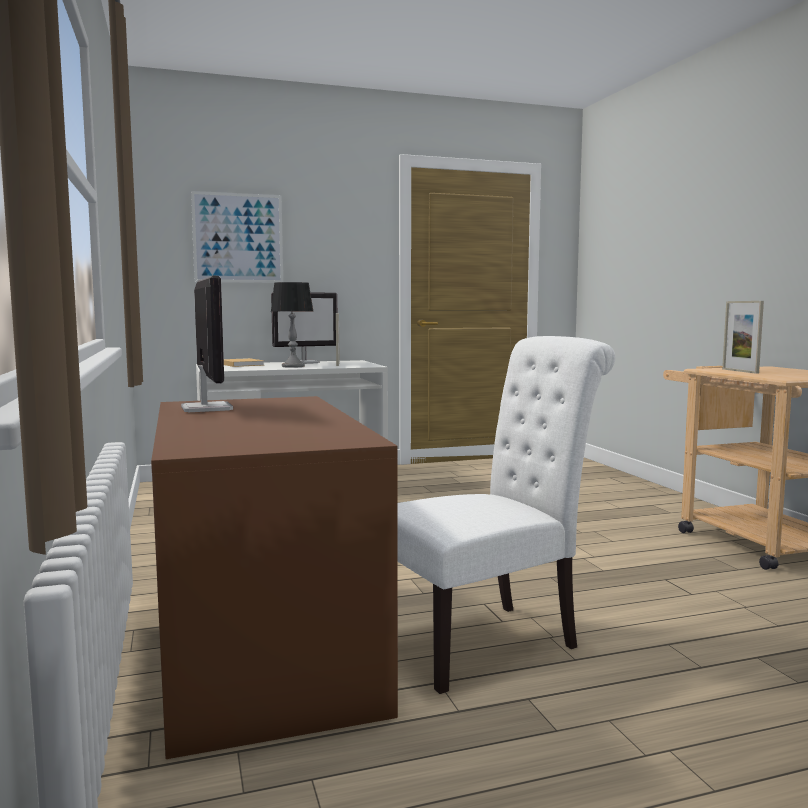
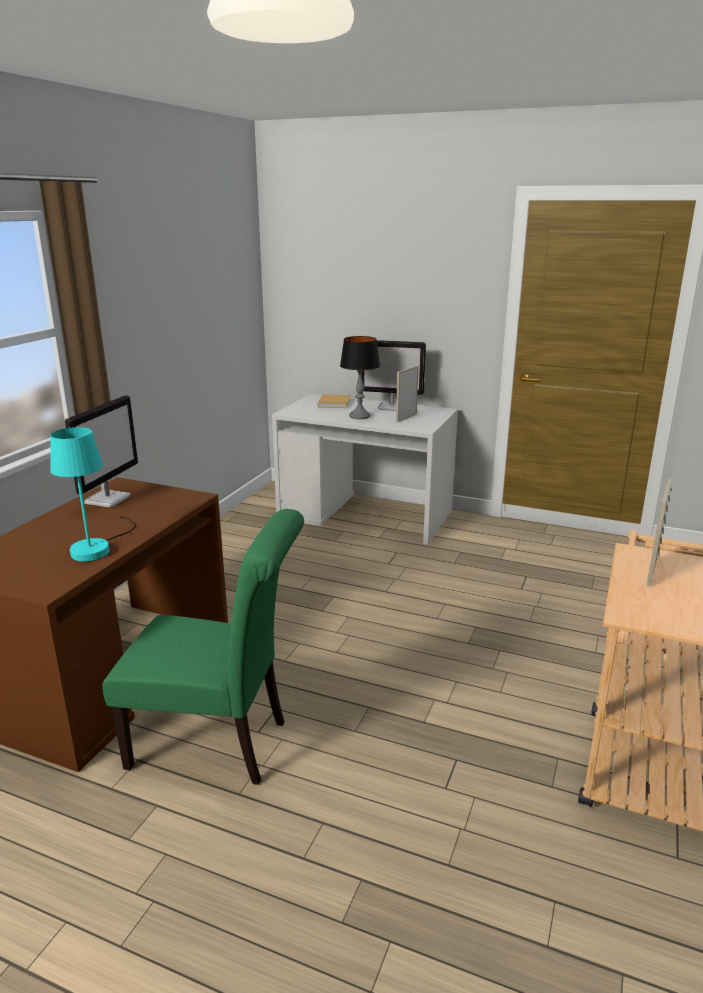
camera: 40 degrees right, 15 degrees up
(238, 238) = (348, 281): picture -> none
(314, 422) = (98, 547): none -> turquoise table lamp
(488, 641) = (218, 744): white chair -> green chair

